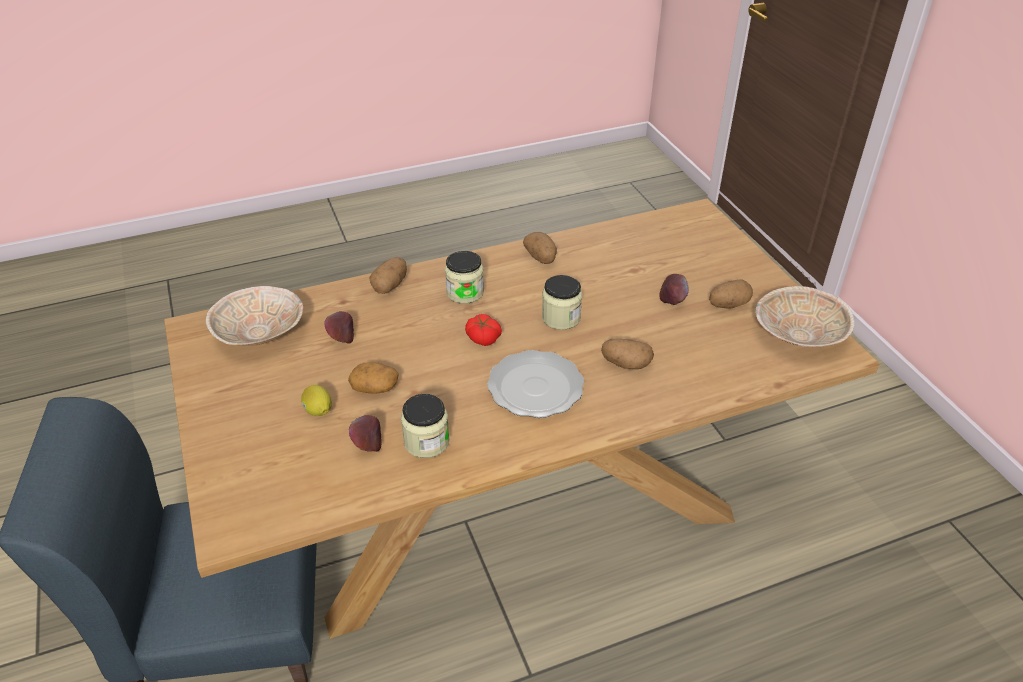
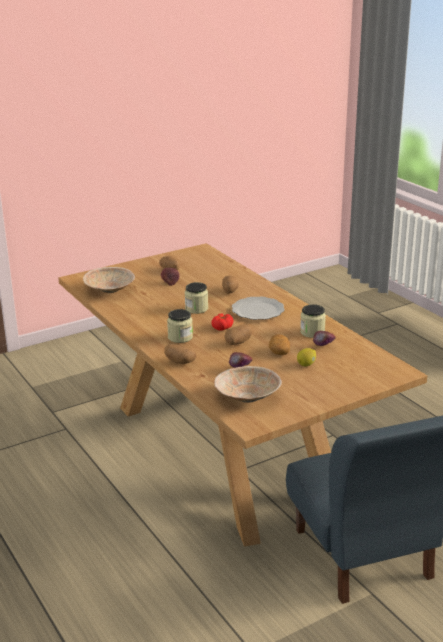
camera: 100 degrees left, 15 degrees down
(541, 258) = (136, 318): potato -> potato (238, 342)
(797, 335) = (192, 256): beige bowl -> beige bowl (109, 291)

